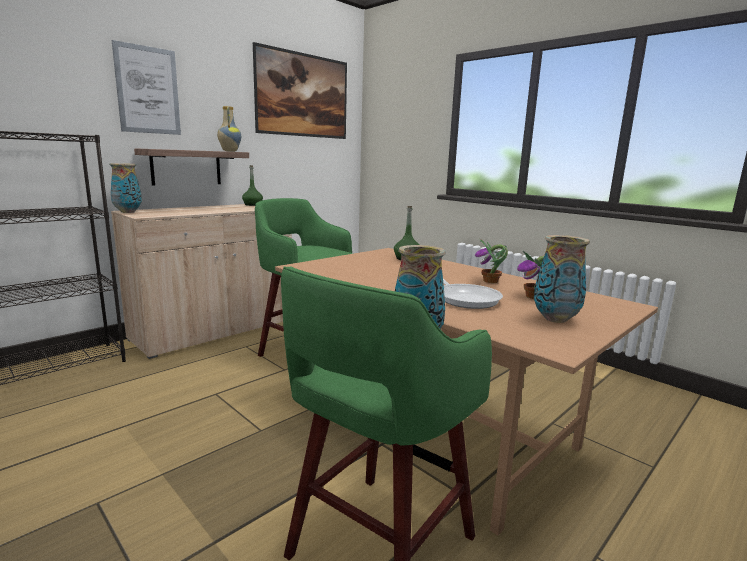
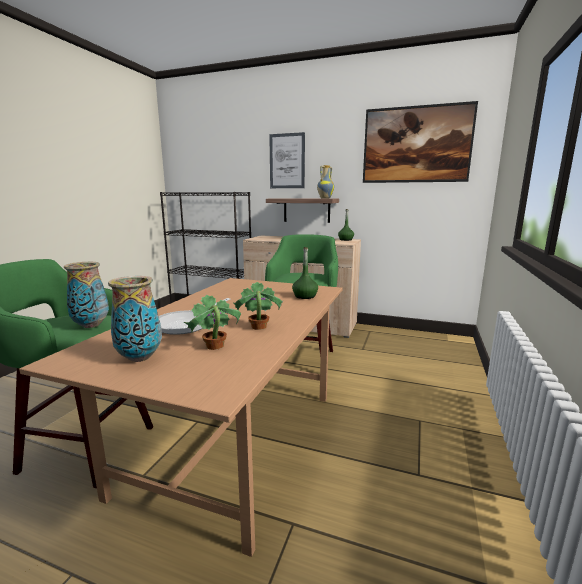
camera: 65 degrees right, 0 degrees up
(128, 212) = (261, 236): vase -> none

